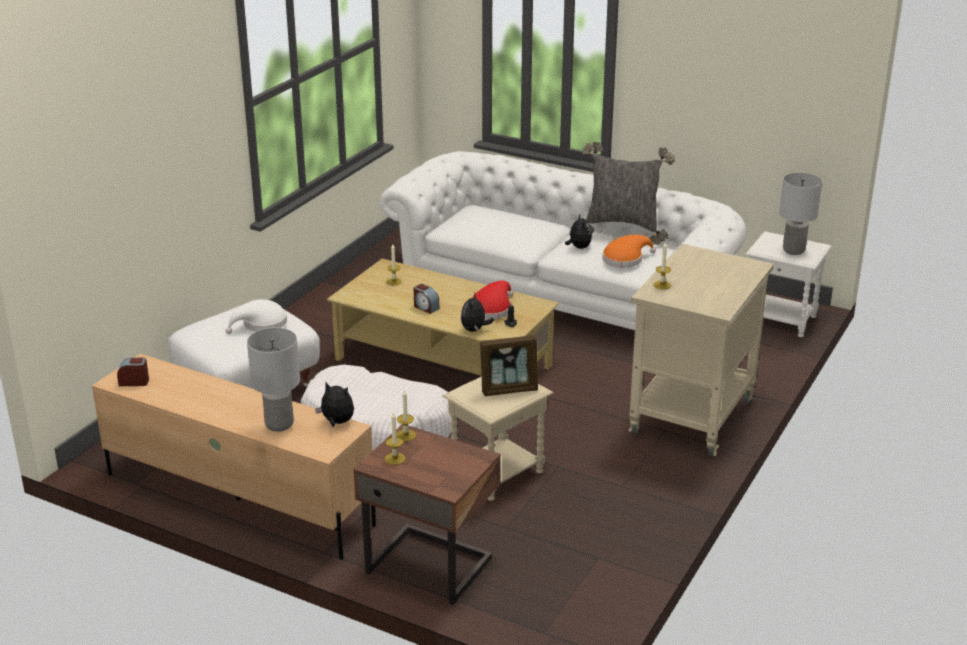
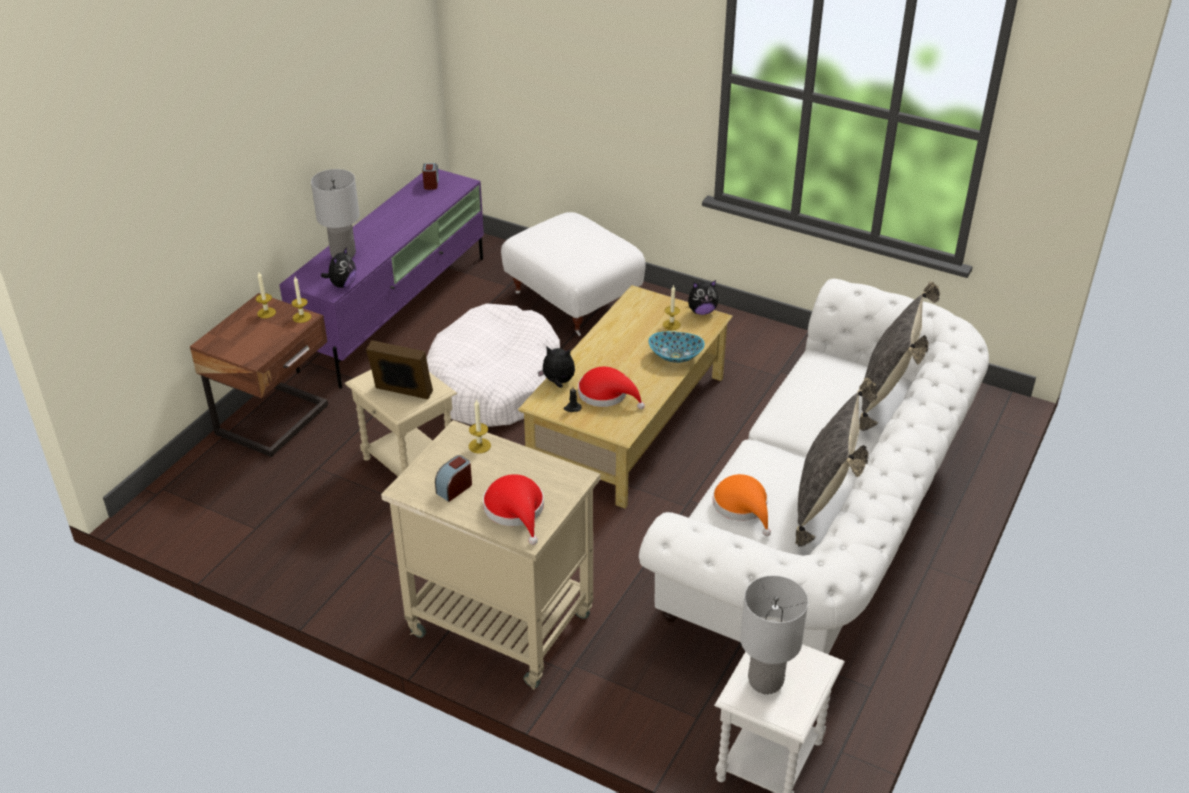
camera: 90 degrees right, 10 degrees up
(237, 498) = (396, 311): beige tv stand -> purple tv stand
(261, 324) = (574, 250): white hat -> none
(425, 307) = (610, 348): alarm clock -> alarm clock (454, 488)
(440, 281) = (675, 356): none -> bowl
(504, 208) = (889, 404): none -> pillow
(509, 389) = (402, 393): picture frame -> picture frame turned 120 degrees clockwise
(578, 247) = (774, 465): plush toy -> plush toy (702, 311)
(731, 270) = (516, 510): none -> red hat

